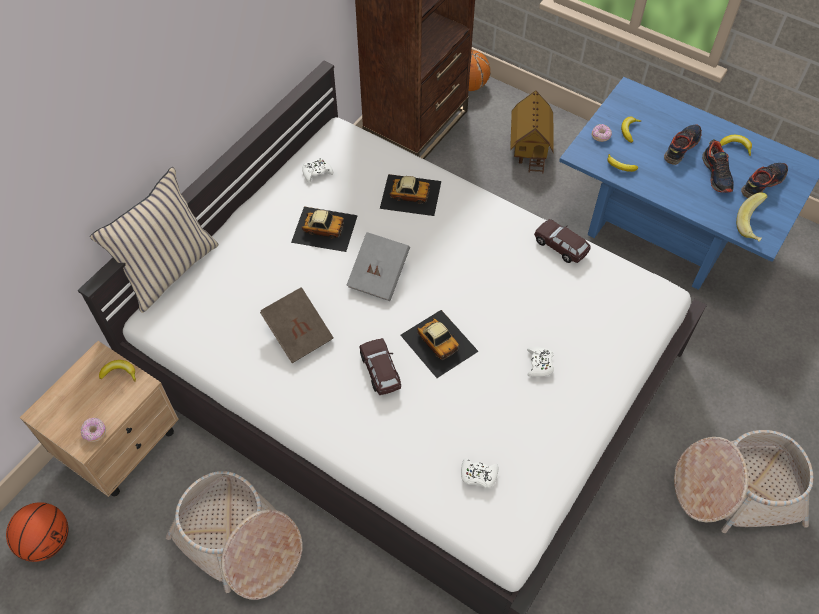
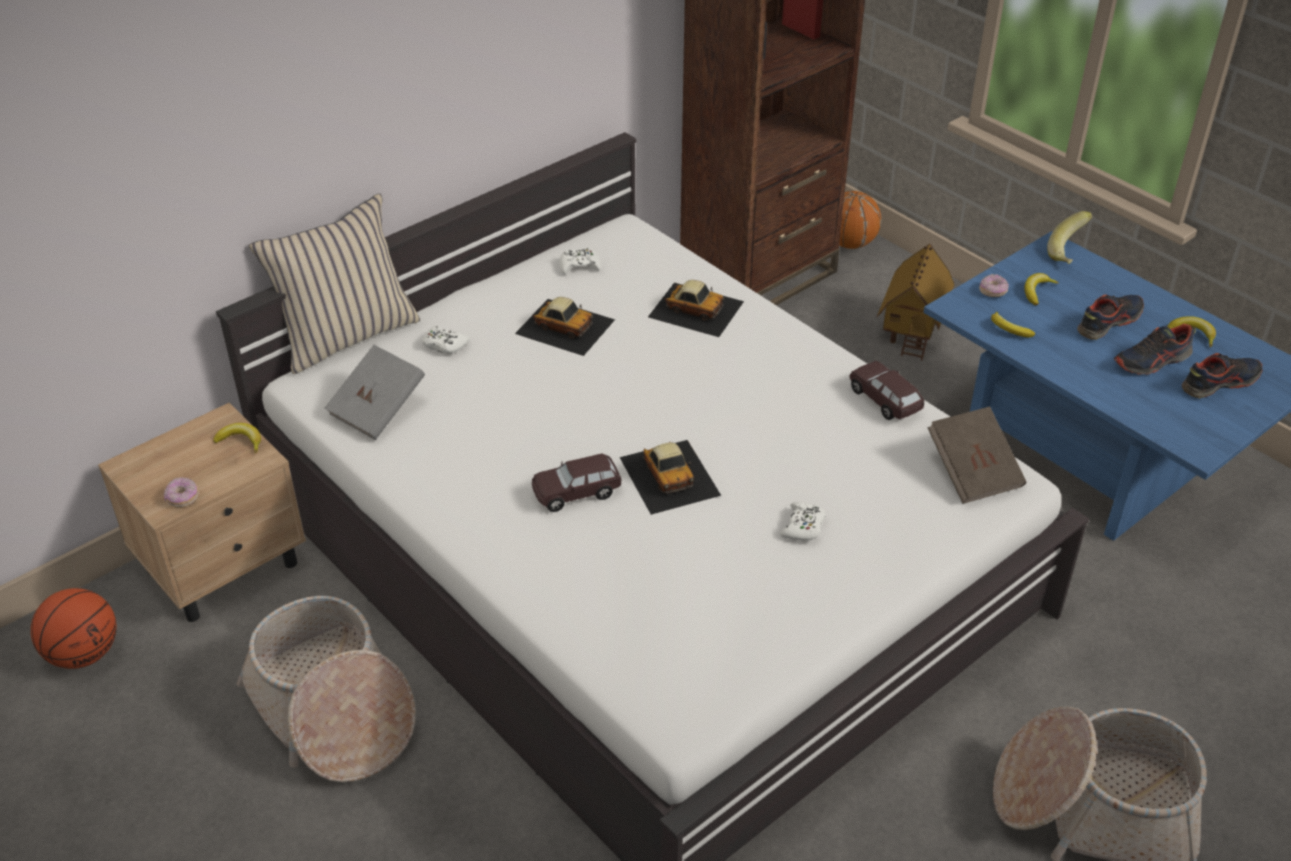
camera: 15 degrees right, 15 degrees down
(298, 333) = (484, 431): brown book -> brown book (973, 471)
(379, 276) = (617, 389): grey book -> grey book (378, 409)
(380, 371) = (576, 492): brown toy car -> brown toy car turned 105 degrees counterclockwise
(478, 475) = (665, 635): white game controller -> white game controller (444, 345)
(717, 174) = (1152, 361): shoe -> shoe turned 60 degrees clockwise
(752, 226) = (1186, 429): banana -> banana (1070, 253)

